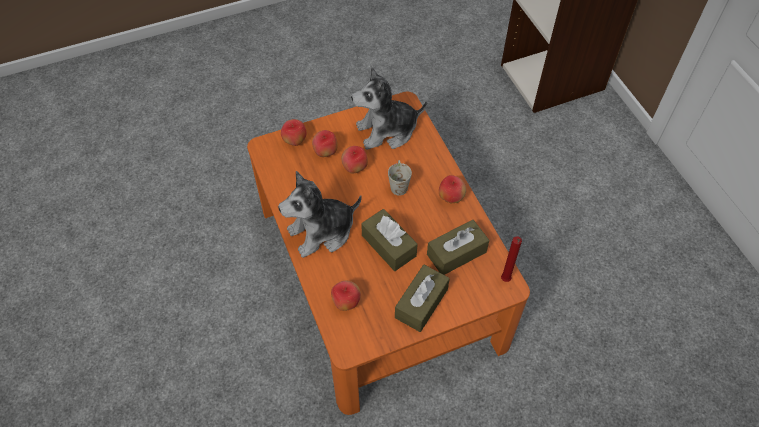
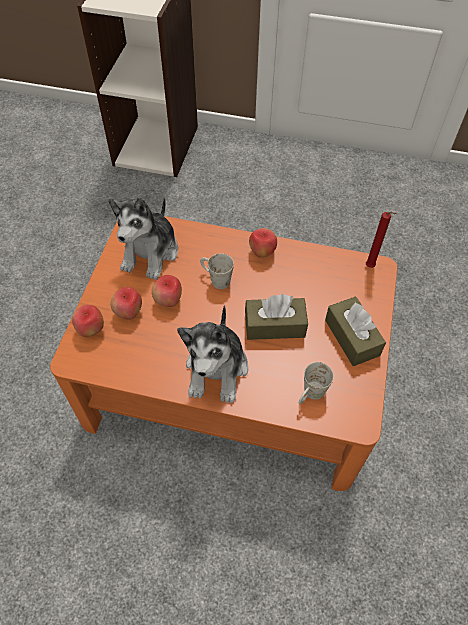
camera: 55 degrees left, 0 degrees up
(346, 303) = (310, 395): apple -> white mug
(456, 253) = (320, 282): brown tissue box -> none

